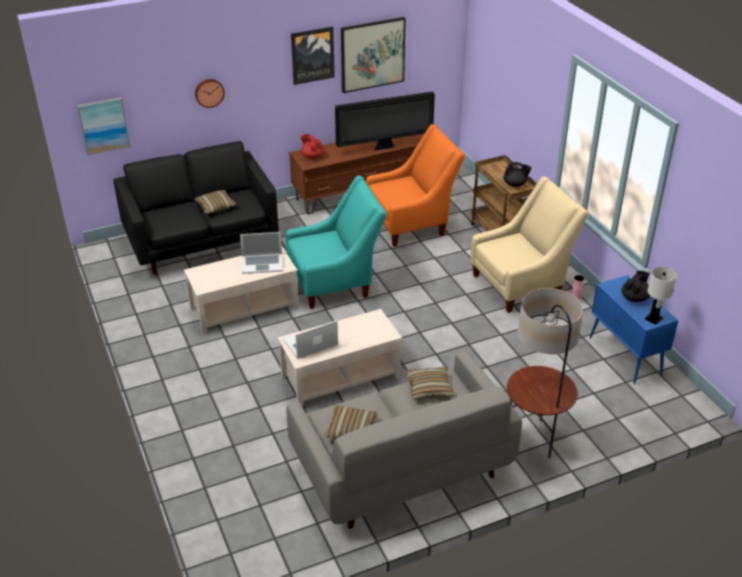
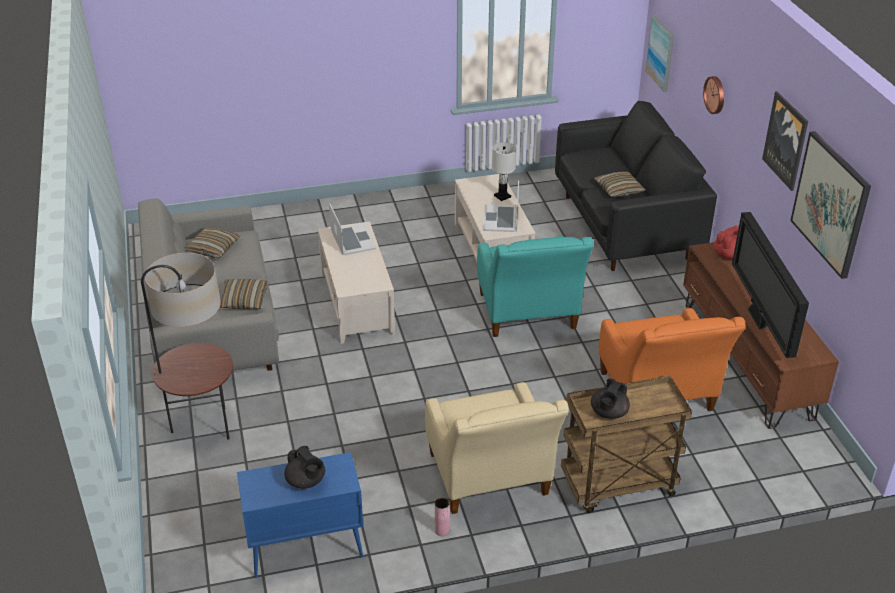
camera: 100 degrees right, 0 degrees up
(653, 319) = (256, 486): white table lamp -> white table lamp (502, 196)

